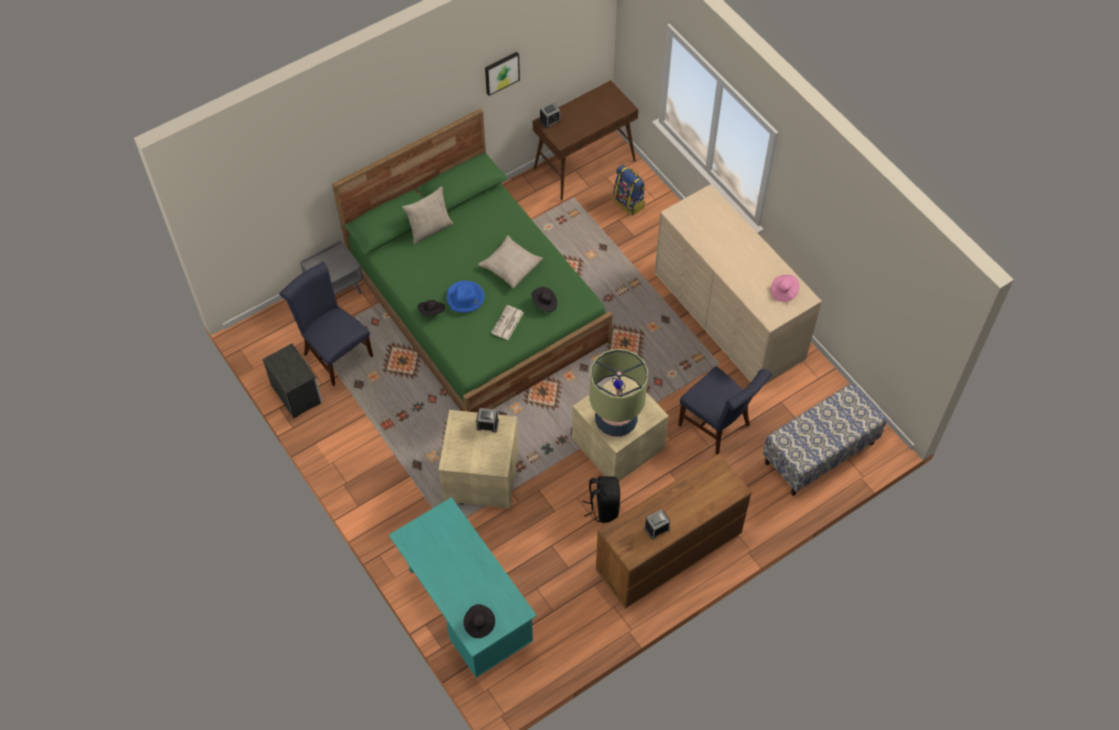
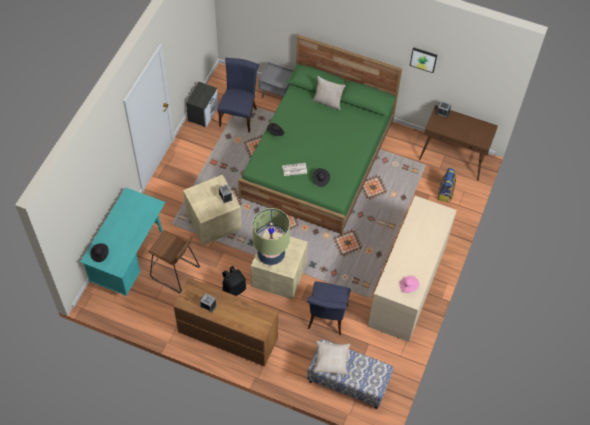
camera: 55 degrees right, 0 degrees up
(465, 298) = (295, 142): blue hat -> none
(510, 265) = (333, 151): beige pillow -> beige pillow (331, 359)
(529, 565) = (175, 273): none -> brown stool

